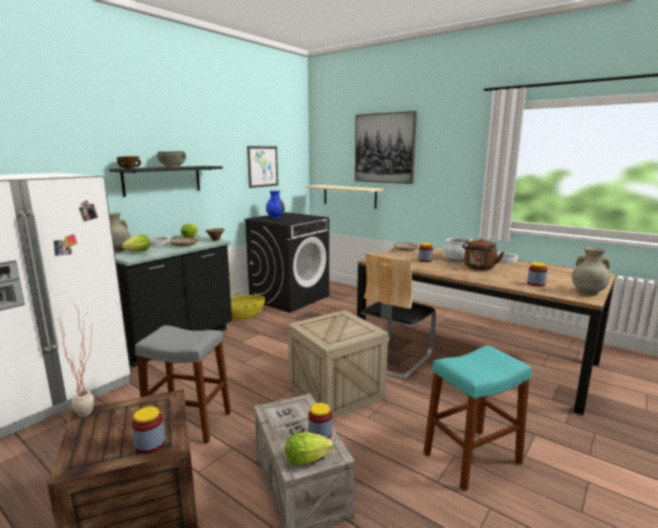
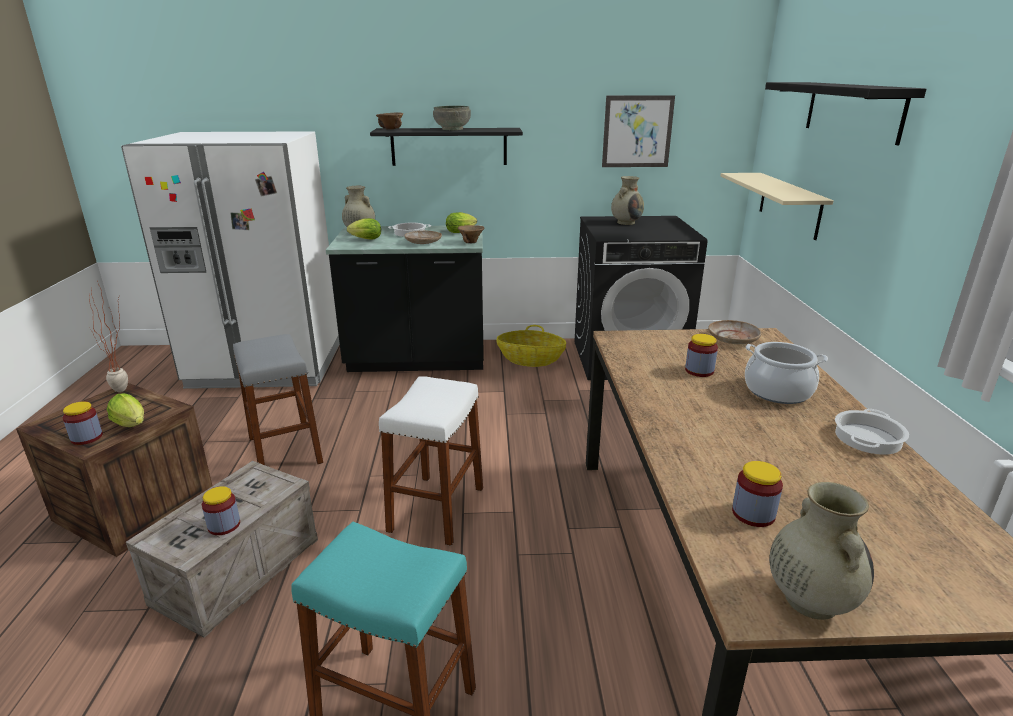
camera: 50 degrees right, 10 degrees up
(275, 217) = (626, 222): blue vase -> beige vase
(309, 459) = (171, 539): lettuce -> lettuce (132, 425)
(336, 391) = (436, 509): crate -> white stool
(384, 148) = (853, 110): picture -> black shelf
(395, 358) = (587, 517): chair -> none
(479, 268) = (750, 427): brown kettle -> none

